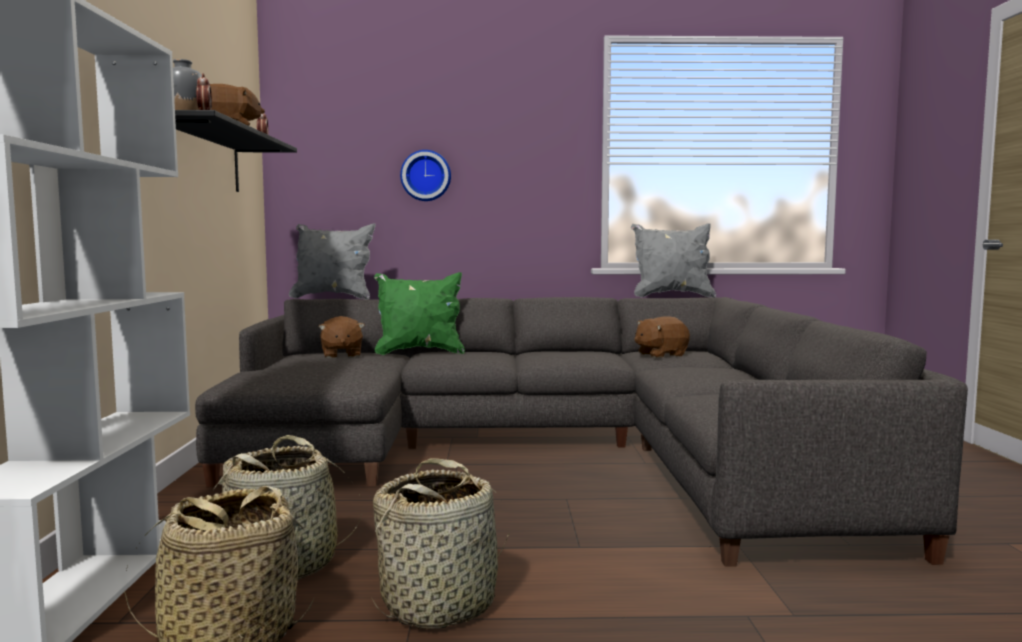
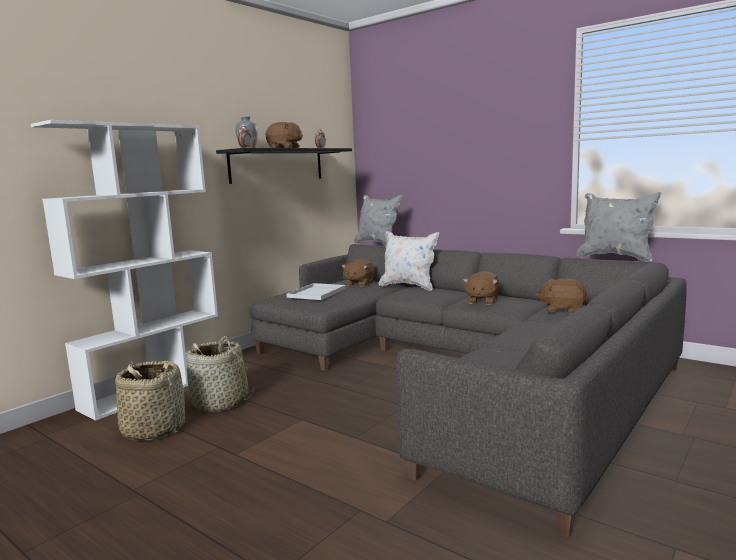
camera: 40 degrees right, 5 degrees up
(306, 368) = (317, 292): none -> white tray
(419, 352) = (408, 286): green pillow -> white pillow
(426, 176) = (443, 157): wall clock -> none
(440, 603) = (241, 443): basket -> none
(558, 356) = (482, 301): none -> brown plush toy

